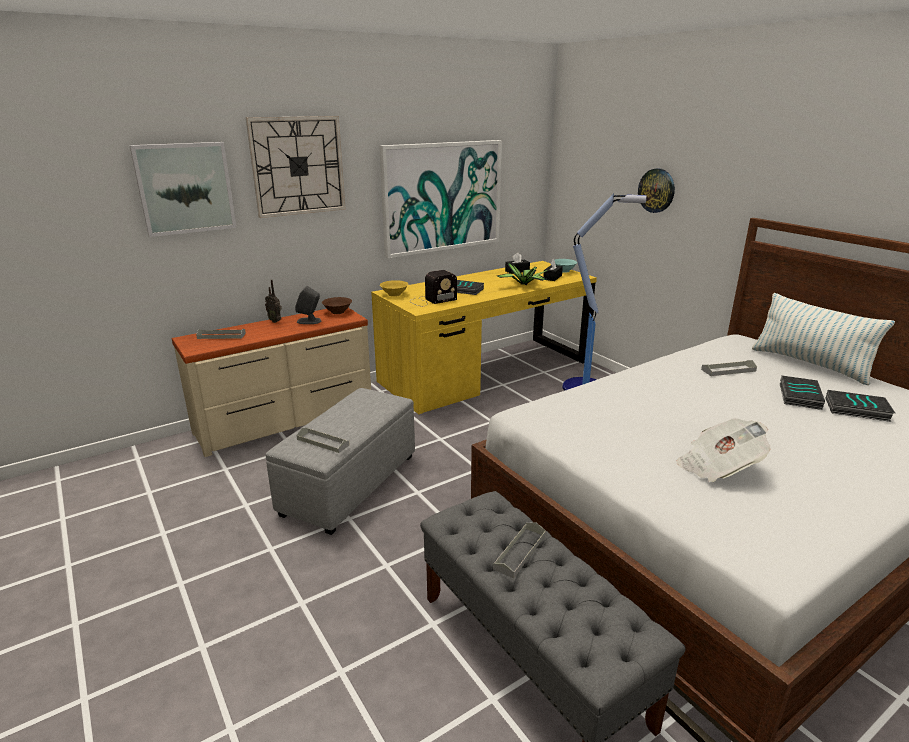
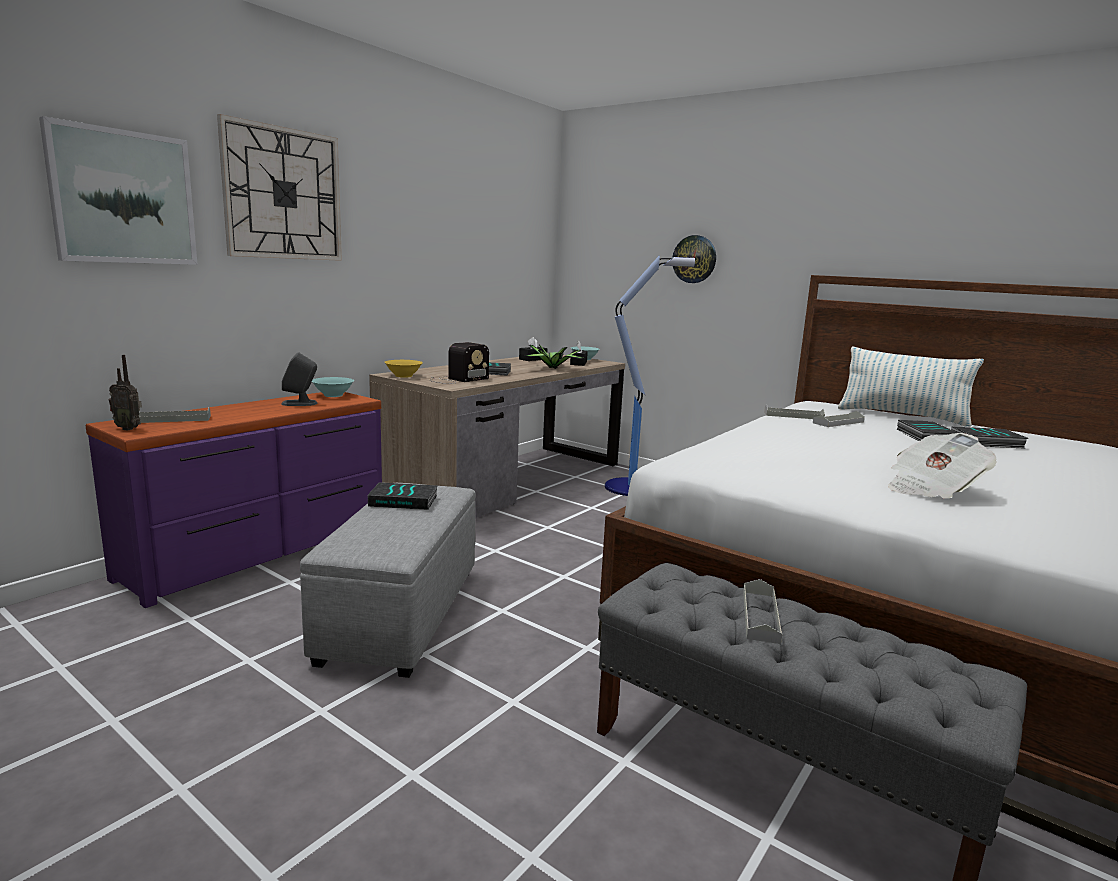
camera: 20 degrees left, 10 degrees down
(275, 321) = (248, 404): radio -> radio (129, 428)
(286, 421) = (262, 552): beige dresser -> purple dresser
(323, 442) = (386, 538): grey tray -> grey tray (793, 416)
(337, 312) = (333, 395): brown bowl -> turquoise bowl
(354, 408) = (404, 501): none -> book
(442, 197) = (450, 263): picture -> none
(486, 372) = (508, 481): yellow desk -> brown desk

